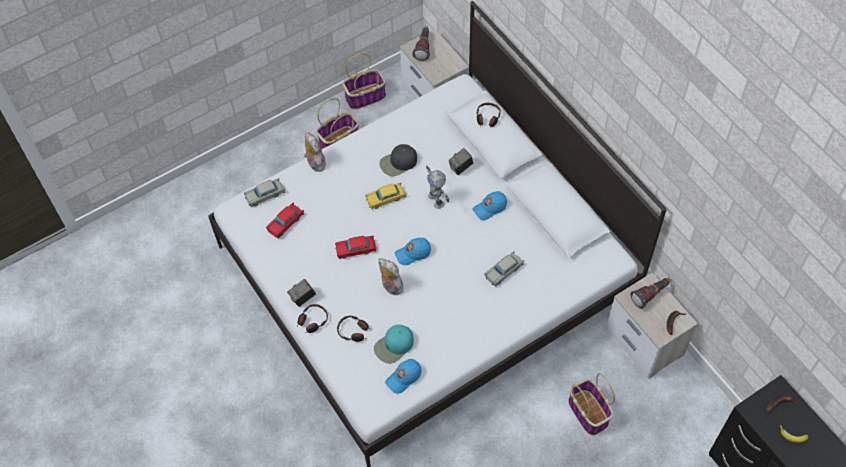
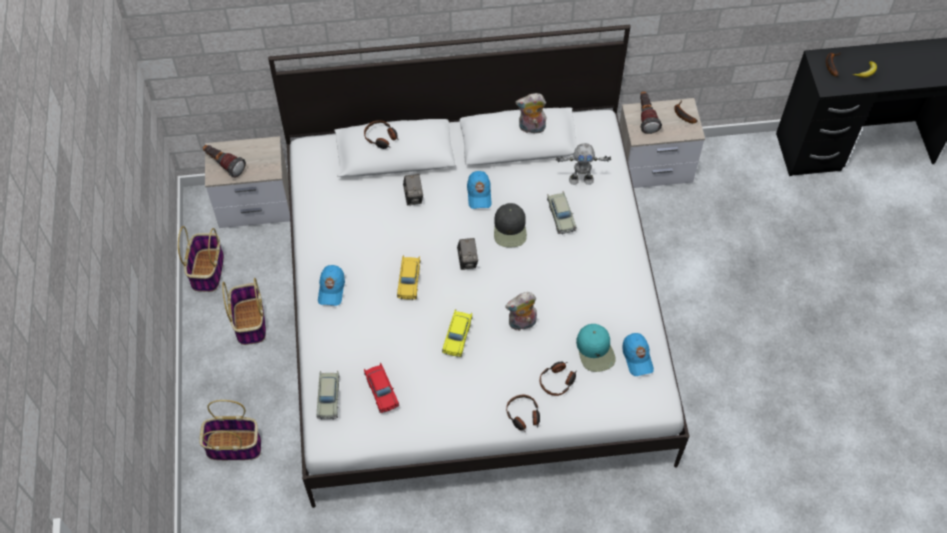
camera: 65 degrees left, 0 degrees up
(303, 298) = (489, 414): camera -> camera (467, 260)
(315, 163) = (316, 330): plush toy -> plush toy (531, 128)
(356, 249) = (457, 336): red toy car -> yellow toy car
(398, 163) = (370, 249): black cap -> black cap (510, 229)
(413, 253) = (494, 285): blue cap -> blue cap (331, 289)
(437, 200) = (440, 235): toy robot -> toy robot (581, 179)
(589, 413) = (704, 246): basket -> basket (235, 445)

